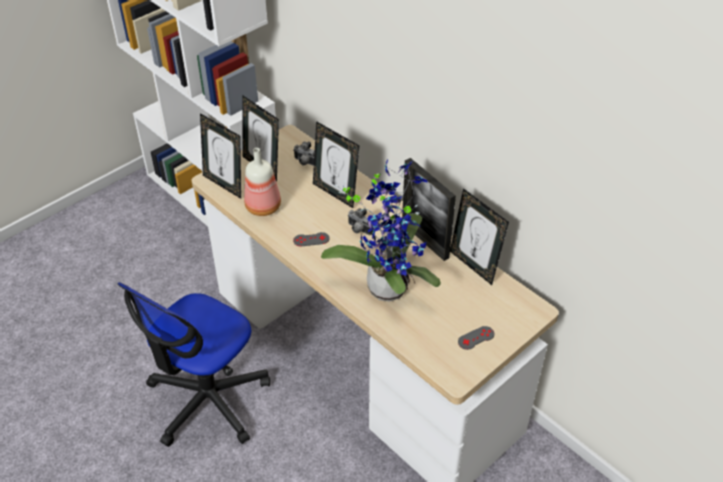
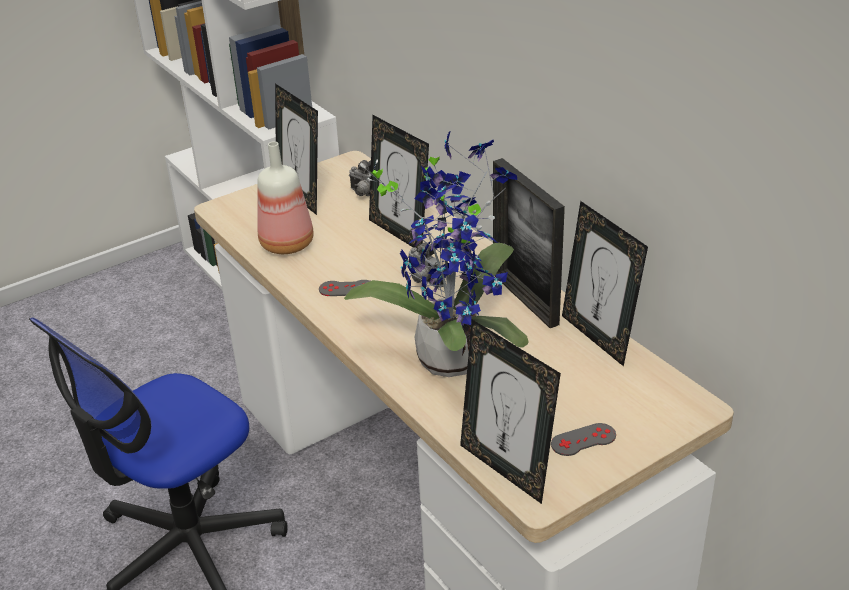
camera: 10 degrees right, 10 degrees down
(225, 184) = (240, 215): picture frame -> picture frame (506, 468)

